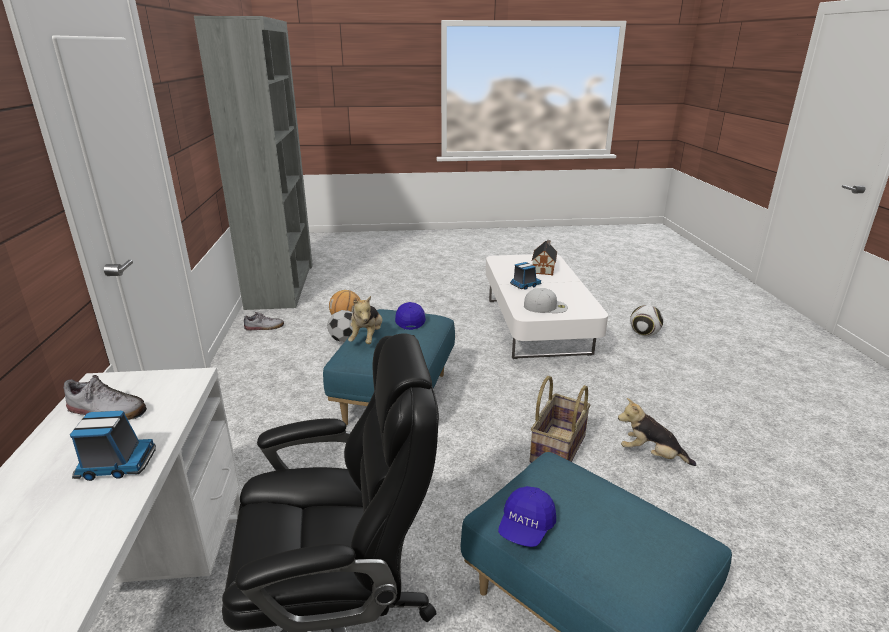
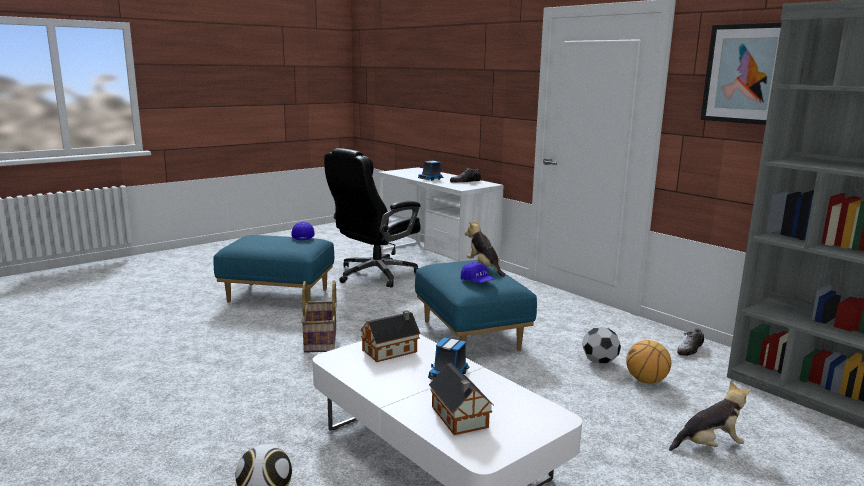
camera: 145 degrees right, 10 degrees down
(183, 77) = (745, 74): none -> picture
(546, 306) = (392, 351): white cap -> toy house
(651, 455) = (247, 355): plush toy -> plush toy (708, 445)

